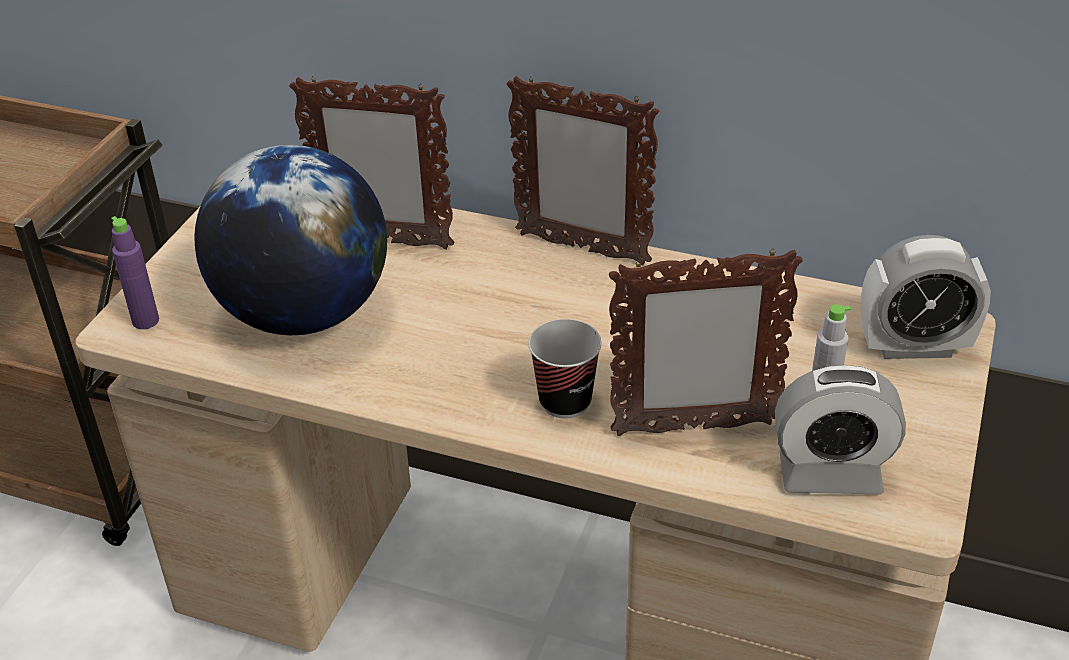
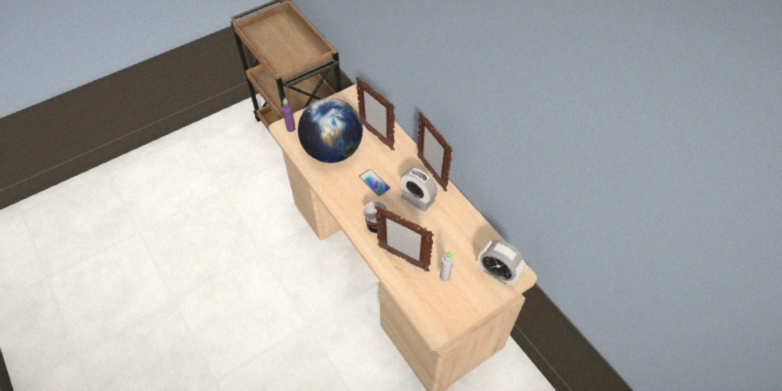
camera: 35 degrees right, 15 degrees up
(471, 324) = (374, 182): none -> phone
(830, 474) = (426, 299): alarm clock -> alarm clock (417, 199)

